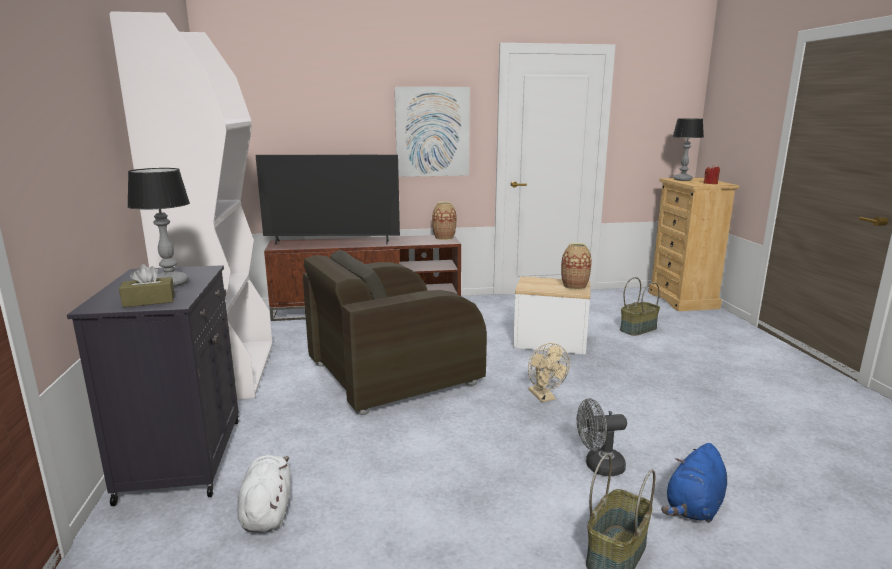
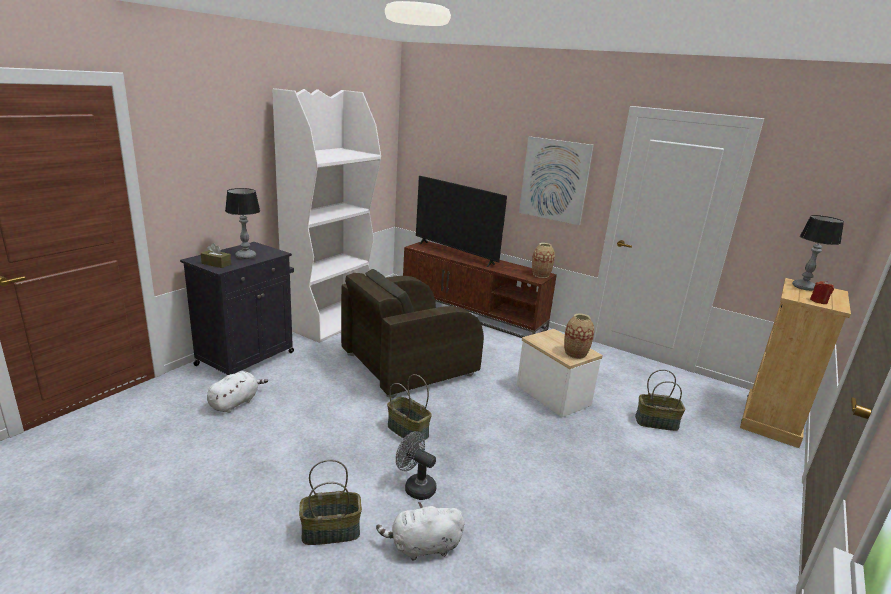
camera: 40 degrees right, 5 degrees up
(392, 374) = (407, 364): brown armchair -> brown armchair turned 45 degrees counterclockwise
(504, 427) = (408, 431): none -> basket
(544, 397) = (469, 428): beige fan -> none
(694, 507) = (422, 547): blue plush toy -> white plush toy

